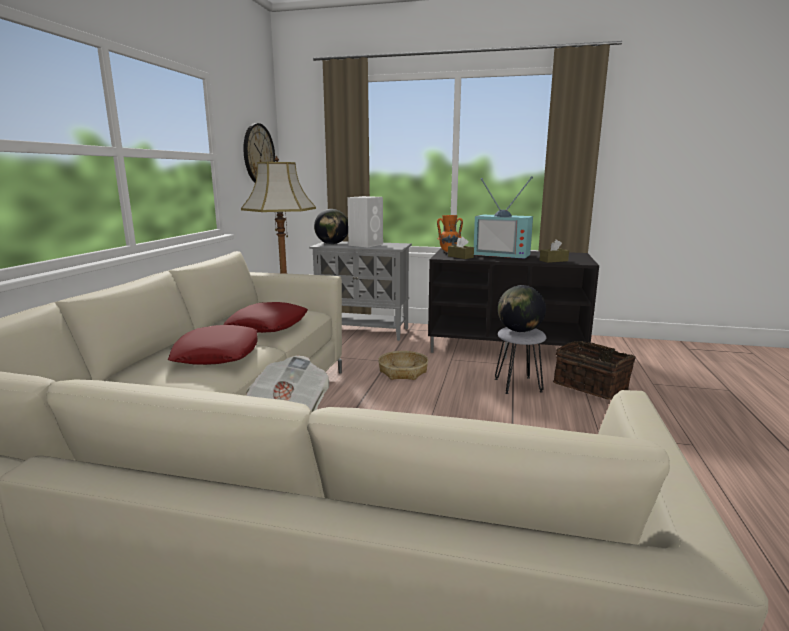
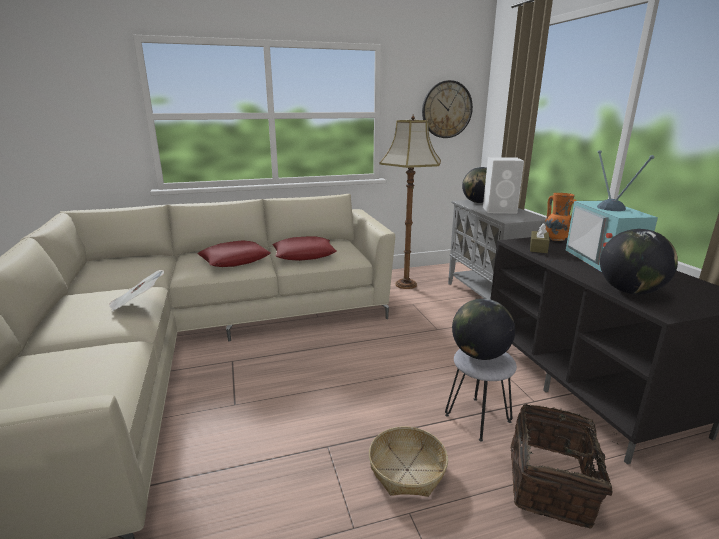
camera: 60 degrees right, 5 degrees up
(403, 372) = (423, 343): basket -> basket (407, 470)
(553, 260) = (630, 291): brown tissue box -> globe

